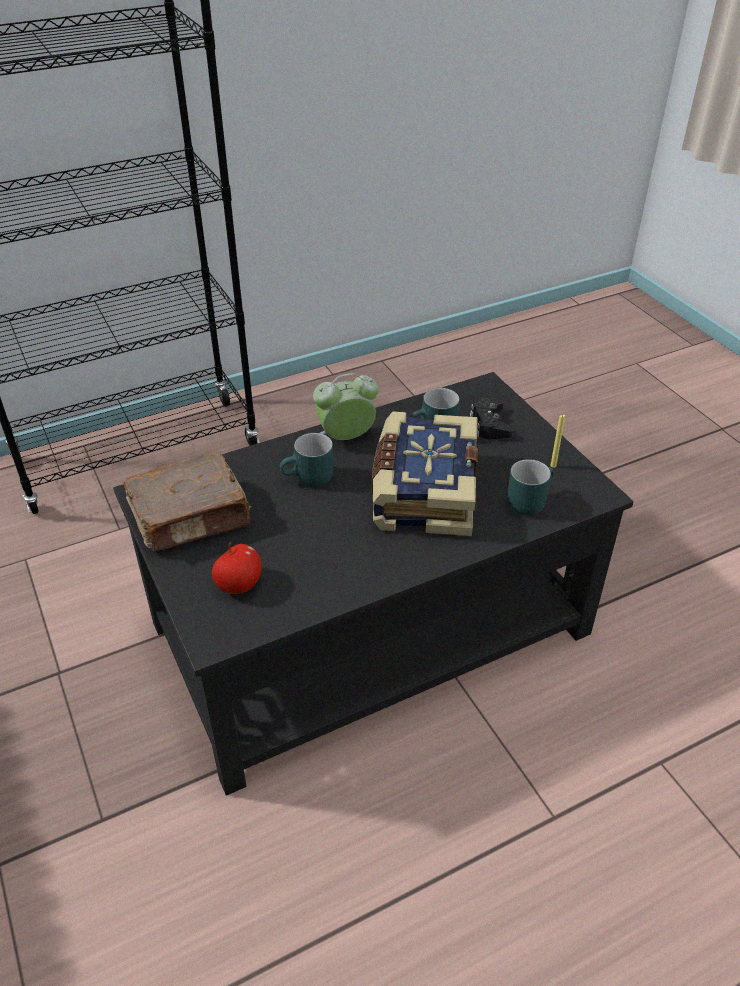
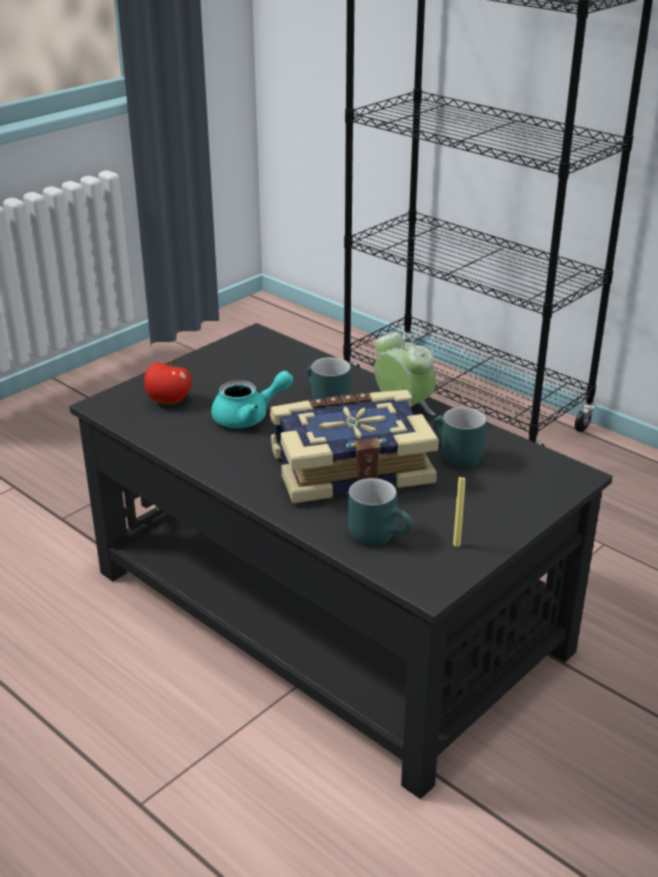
camera: 70 degrees right, 10 degrees down
(192, 518) = (238, 362): brown book -> none
(307, 533) = (249, 417): none -> turquoise teapot
(490, 424) = (500, 489): black game controller -> none

